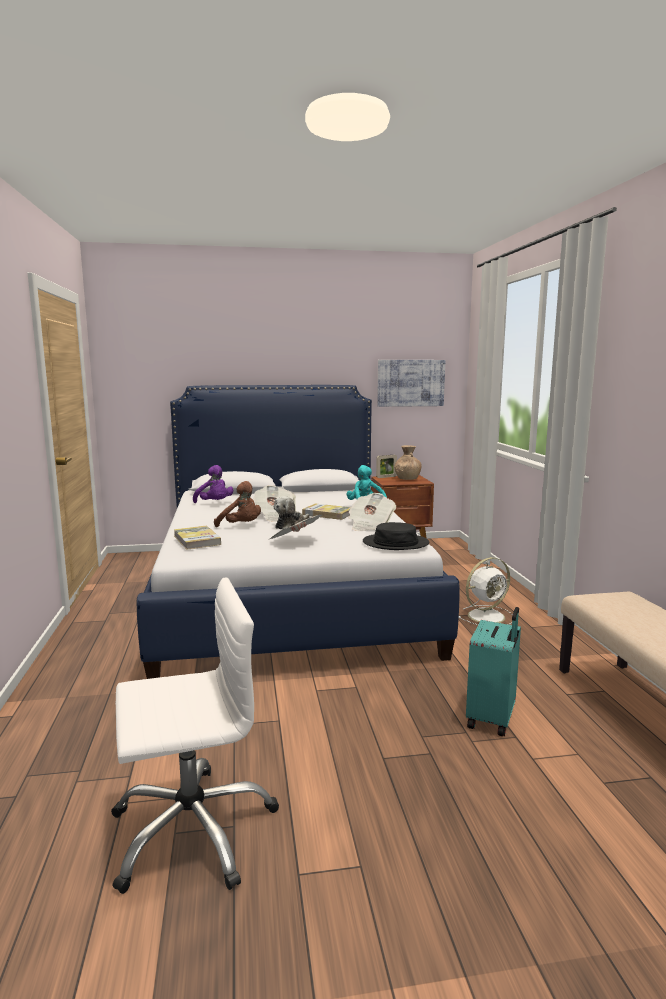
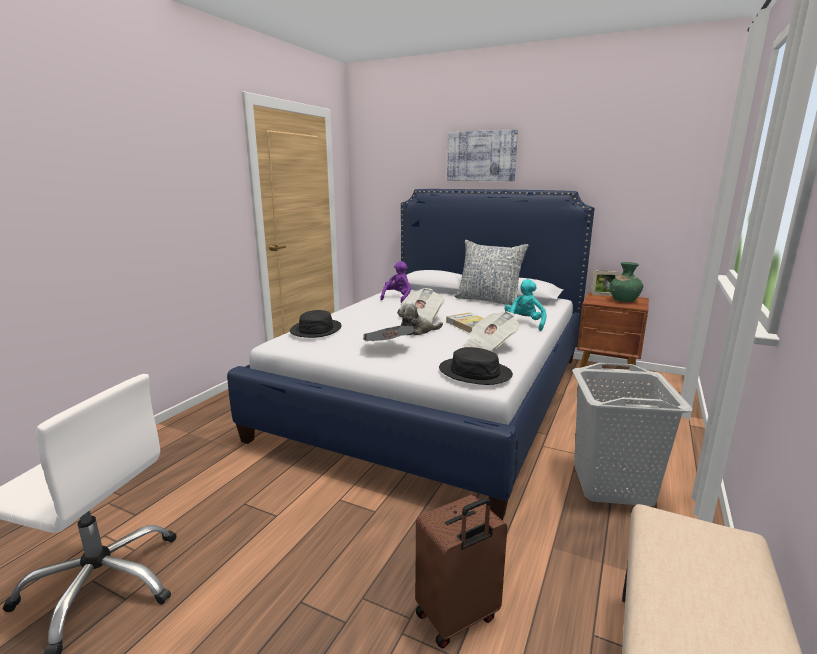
camera: 35 degrees right, 5 degrees up
(197, 540) = (316, 329): book -> black hat
(214, 504) = (398, 298): purple plush toy -> purple plush toy turned 150 degrees counterclockwise
(241, 526) = (375, 323): brown plush toy -> none
(302, 493) = (488, 300): none -> pillow
(407, 479) = (624, 300): brown vase -> green vase
(410, 383) = (649, 189): picture -> picture (481, 156)
(487, 616) = (613, 484): white fan -> grey laundry basket
(492, 719) = (457, 618): turquoise suitcase -> brown suitcase

